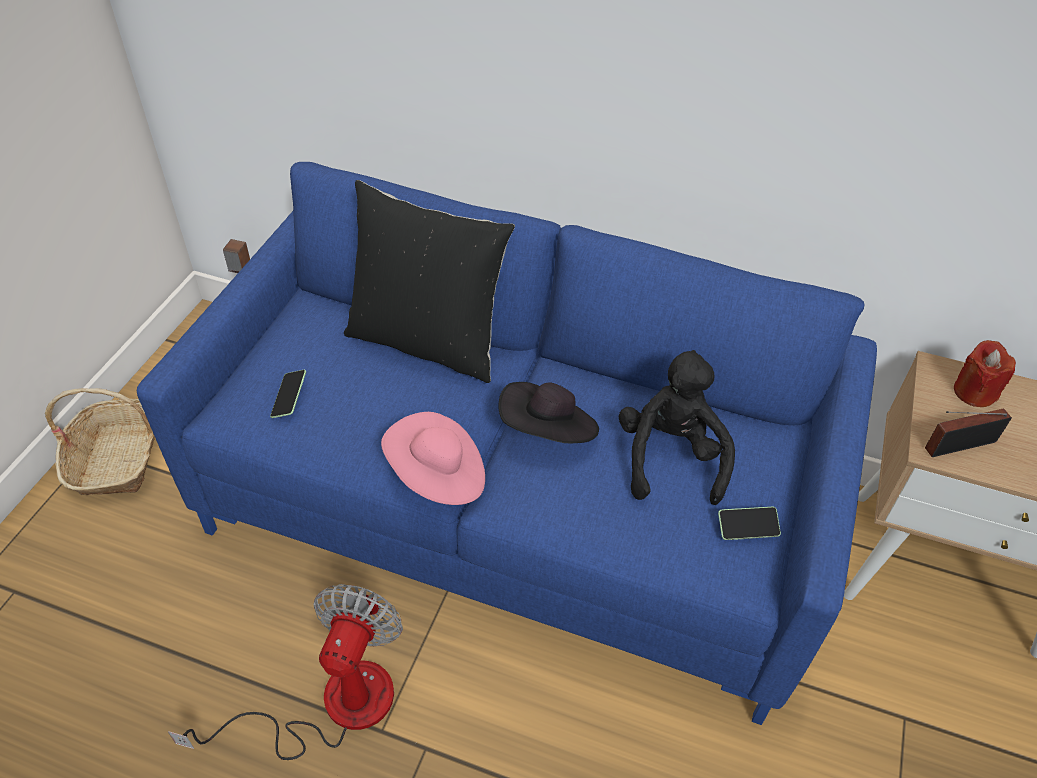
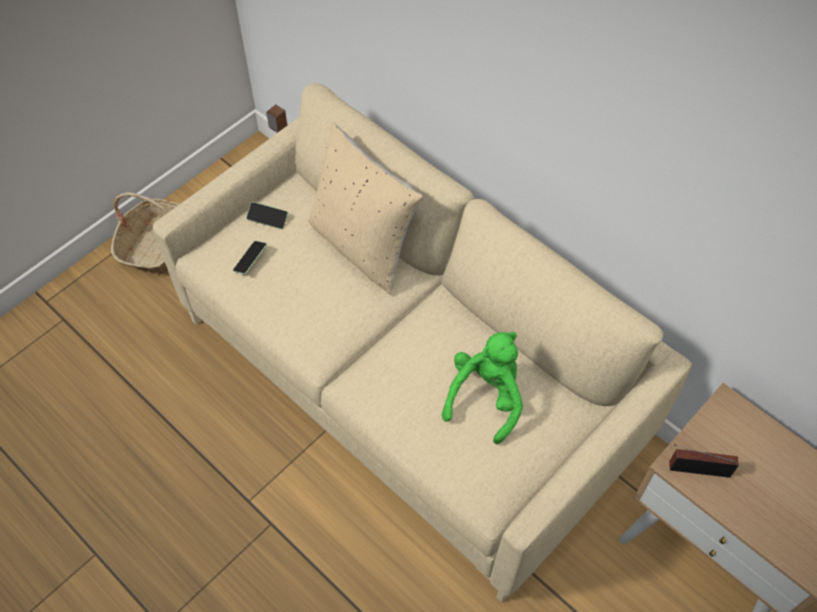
camera: 25 degrees right, 10 degrees up
(332, 705) = (225, 472): fan -> none
(427, 341) = (363, 246): black pillow -> beige pillow
(437, 476) = (321, 352): pink hat -> none
(515, 507) = (410, 379): blue sofa -> beige sofa
(548, 432) = (411, 347): black hat -> none
(670, 458) = (486, 397): black plush toy -> green plush toy
(747, 528) = (509, 469): phone -> phone (267, 219)
(974, 392) = (743, 432): red candle -> none

